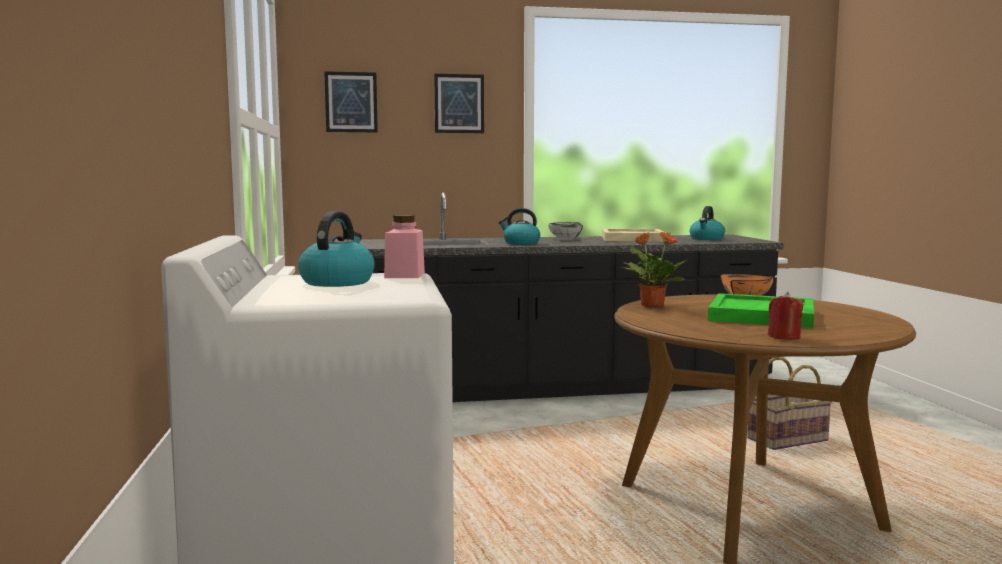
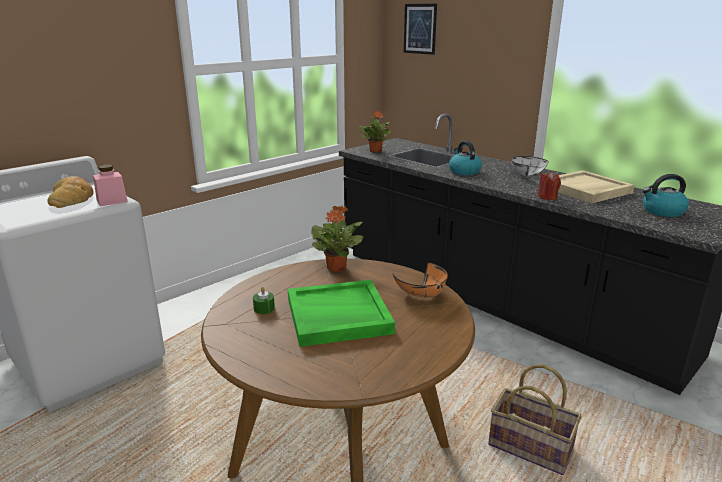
camera: 55 degrees right, 15 degrees up
(337, 282) = (72, 198): kettle -> bread
(382, 245) = (375, 151): none -> potted plant
(459, 103) = (494, 31): picture -> none
(720, 327) = (264, 308): none -> green candle
(784, 337) = (242, 340): red candle -> red candle (547, 197)

